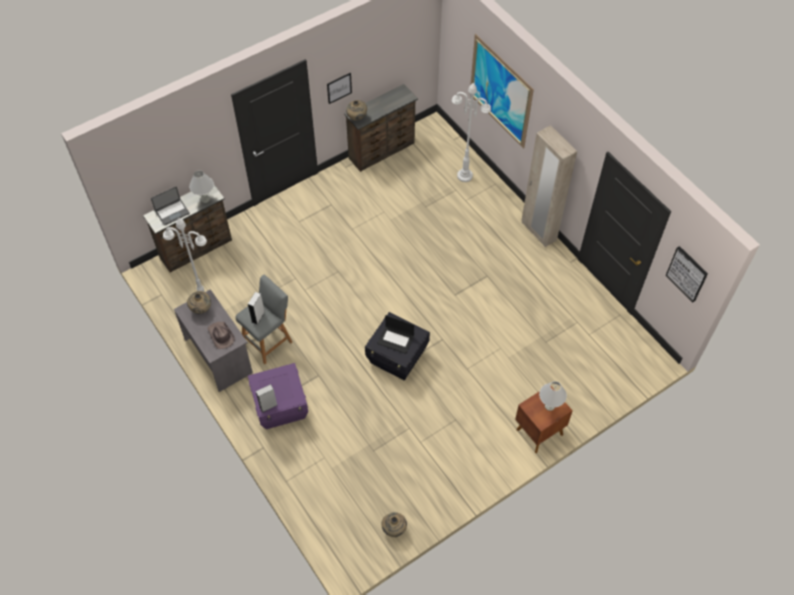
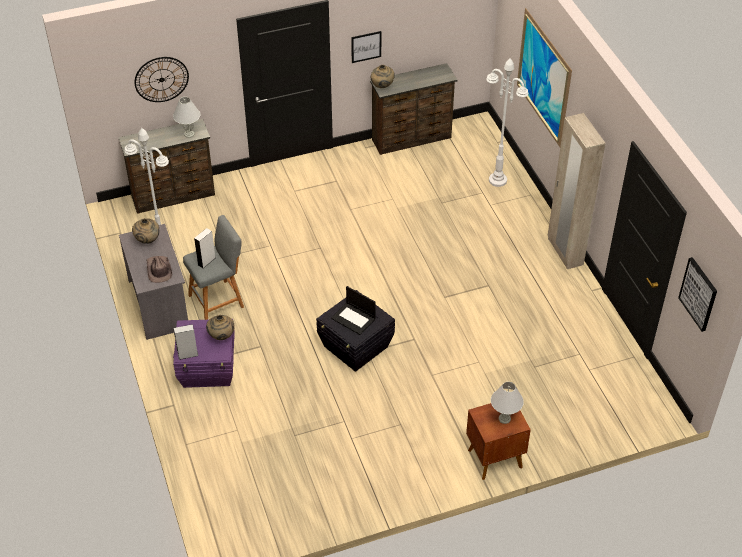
camera: 15 degrees right, 10 degrees down
(172, 212) = (150, 139): laptop -> none
(173, 159) = (161, 79): none -> wall clock
(394, 529) = (289, 521): beige vase -> beige vase (221, 337)

